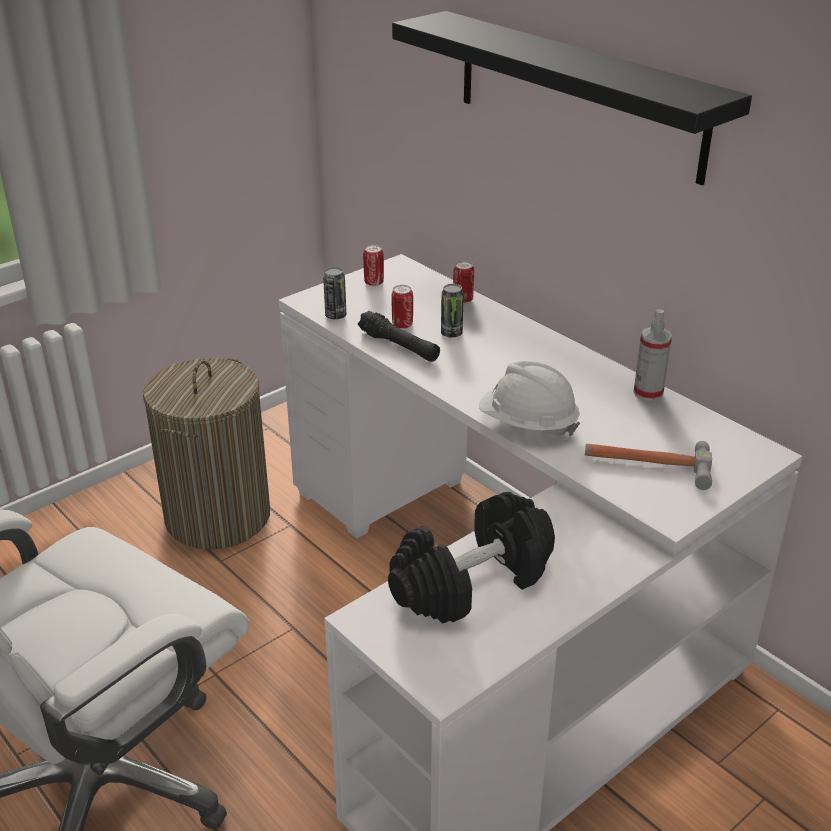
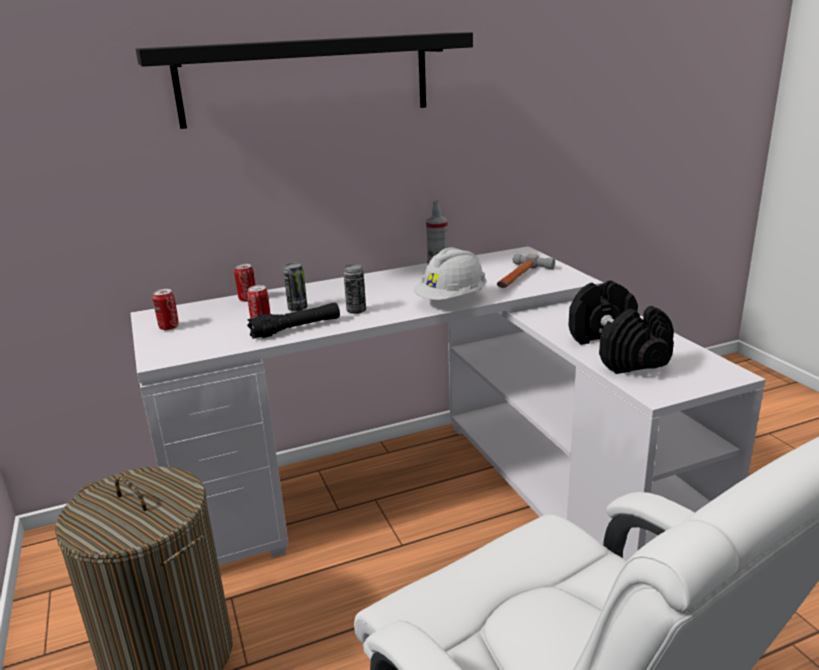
camera: 70 degrees left, 10 degrees down
(335, 316) = (209, 348): can -> can (356, 311)

